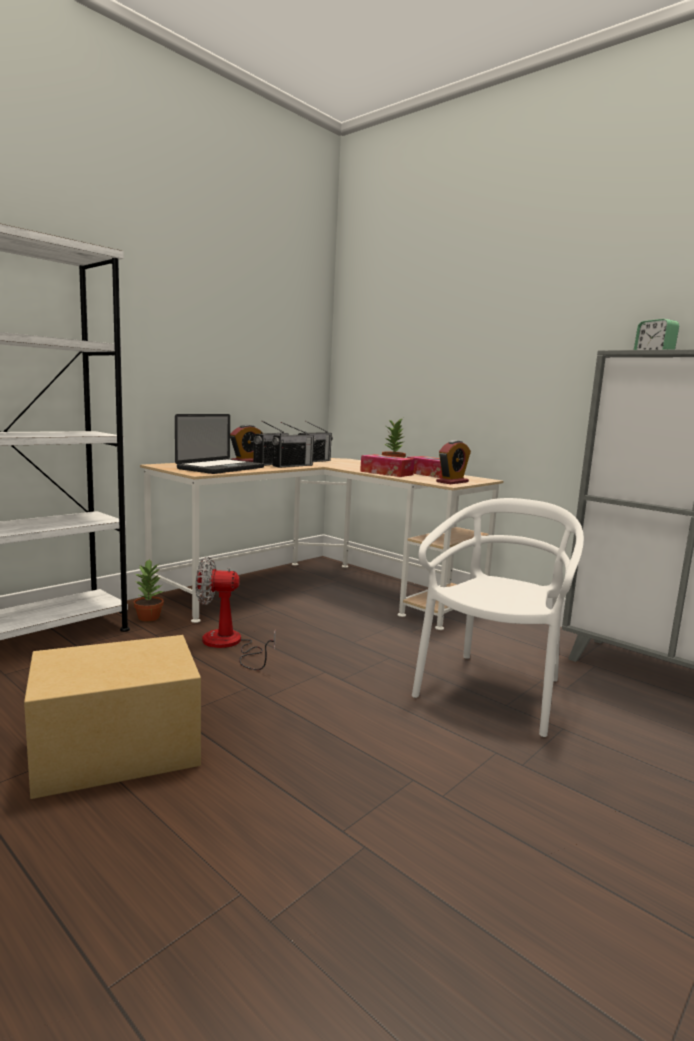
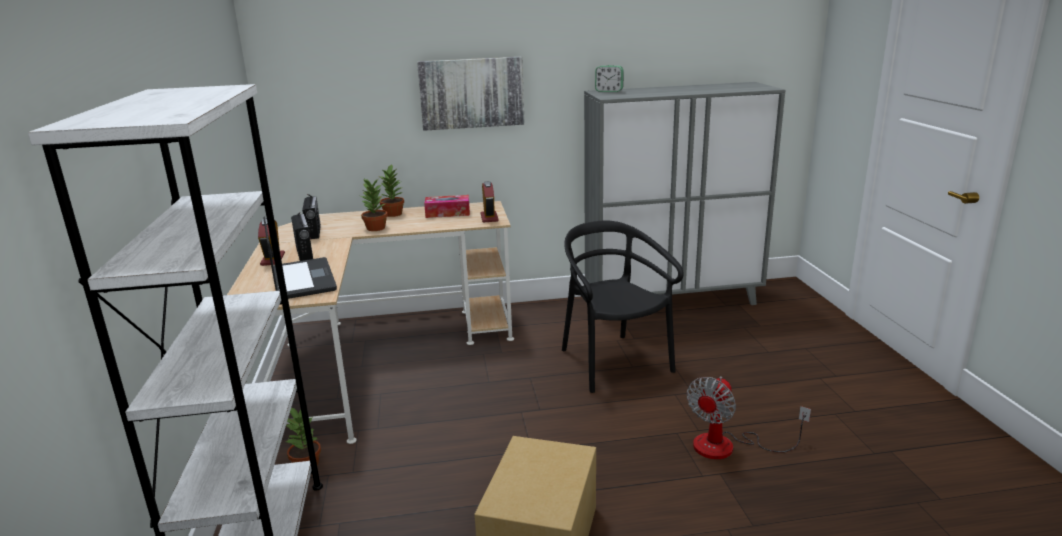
camera: 50 degrees left, 10 degrees up
(229, 645) = (425, 439): fan -> fan (728, 446)
(292, 466) = (330, 247): radio -> none
(353, 467) = (375, 228): none -> potted plant
(386, 473) = (421, 225): tissue box -> none
(493, 691) = (613, 363): white chair -> black chair
(498, 355) = (471, 93): none -> picture

